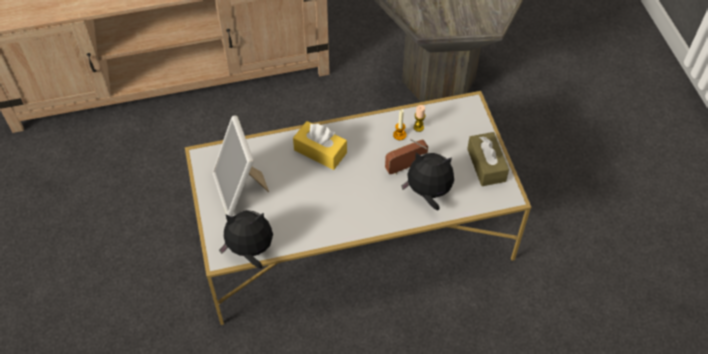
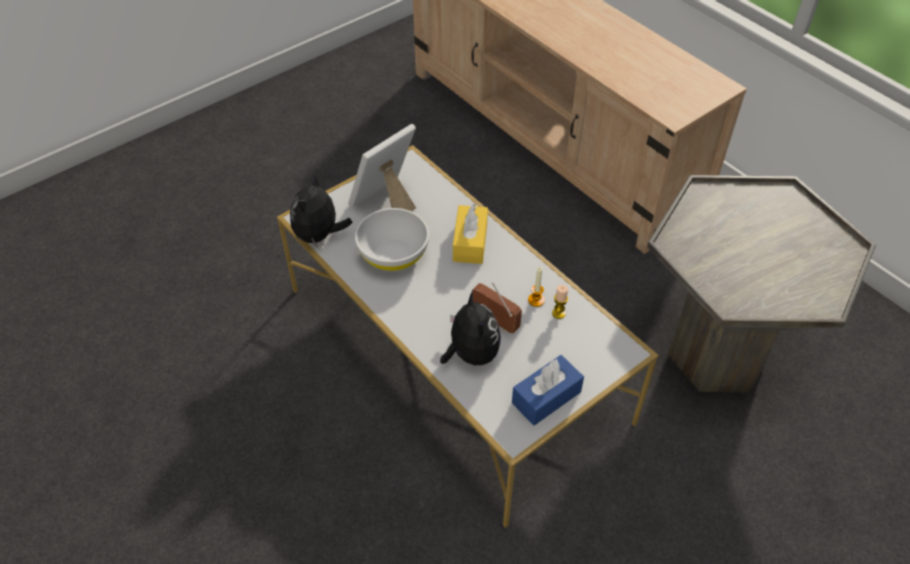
camera: 65 degrees right, 5 degrees down
(250, 250) = (319, 236): plush toy -> plush toy turned 135 degrees counterclockwise
(303, 205) = (394, 255): none -> white bowl
(486, 165) = (546, 397): brown tissue box -> blue tissue box

